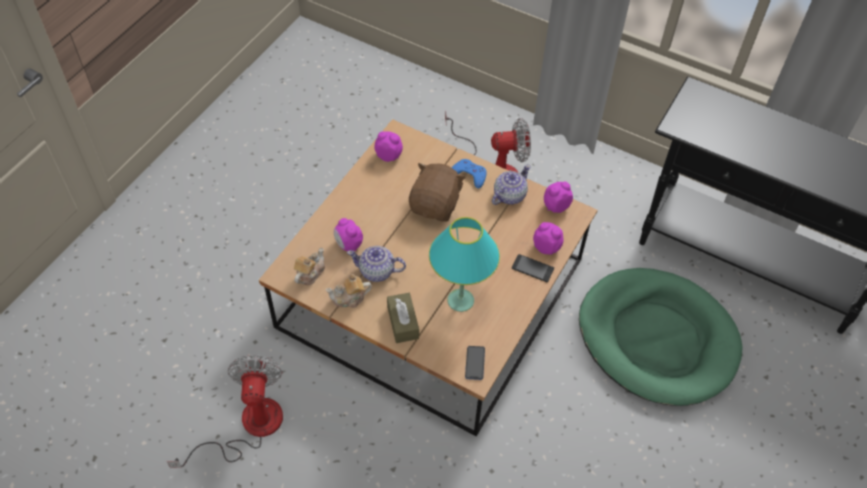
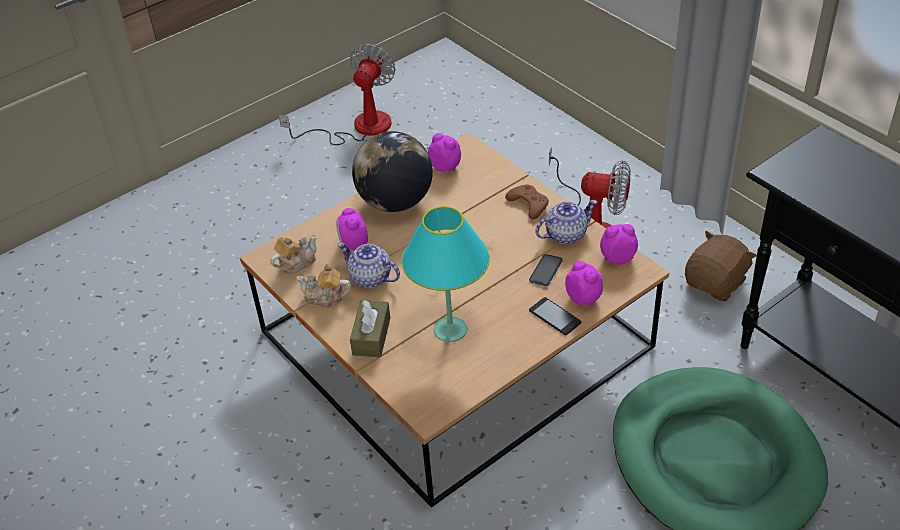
camera: 25 degrees right, 10 degrees down
(248, 427) = (183, 424): fan -> fan (358, 127)
(363, 197) = (395, 202): none -> globe
(435, 205) = (473, 226): brown plush toy -> brown plush toy (716, 283)
(469, 175) = (528, 204): blue game controller -> brown game controller
(475, 363) = (432, 400): phone -> phone (545, 271)

